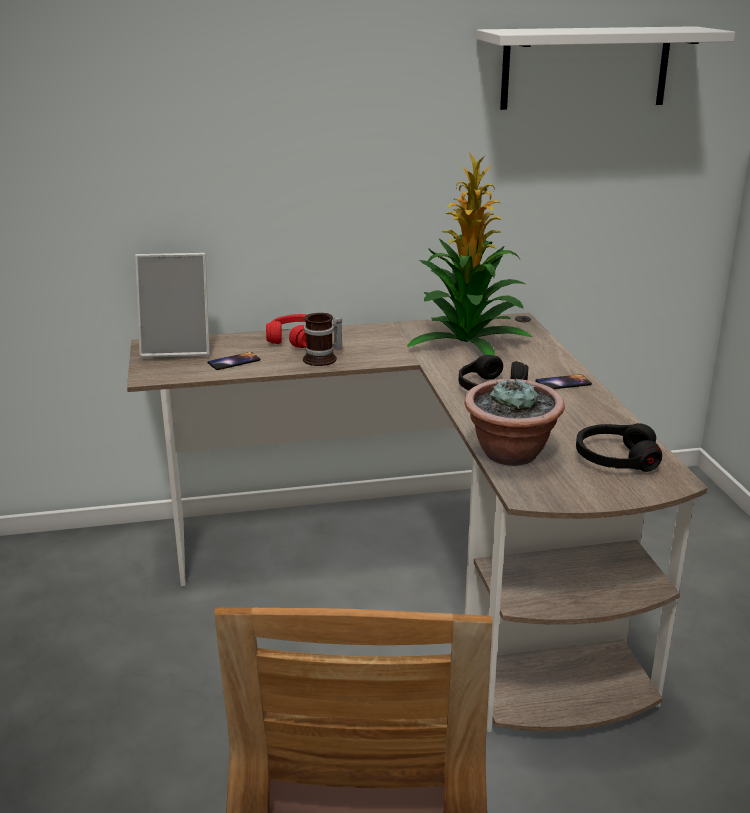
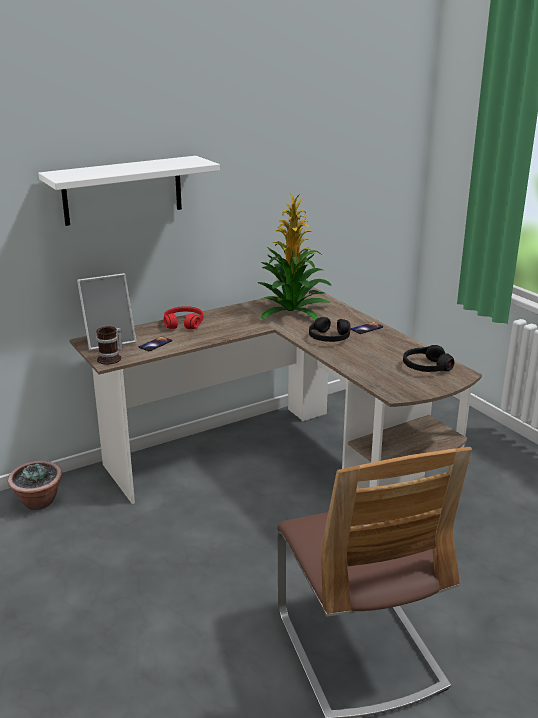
camera: 20 degrees left, 0 degrees up
(323, 359) = (212, 334): mug -> mug (112, 358)
(511, 454) = (369, 374): potted plant -> potted plant (39, 502)
(585, 68) = (337, 131): white shelf -> white shelf (123, 190)

